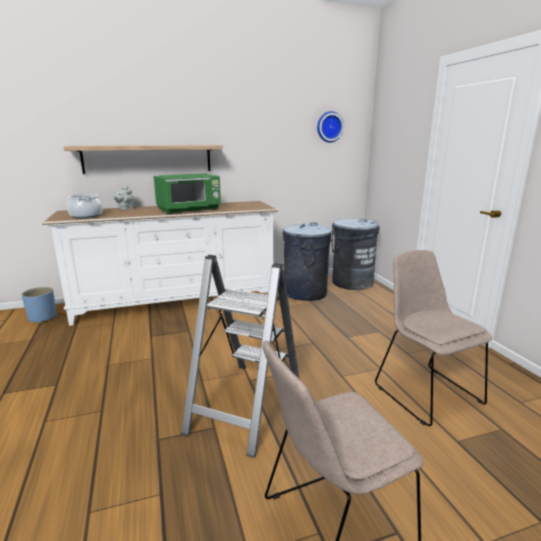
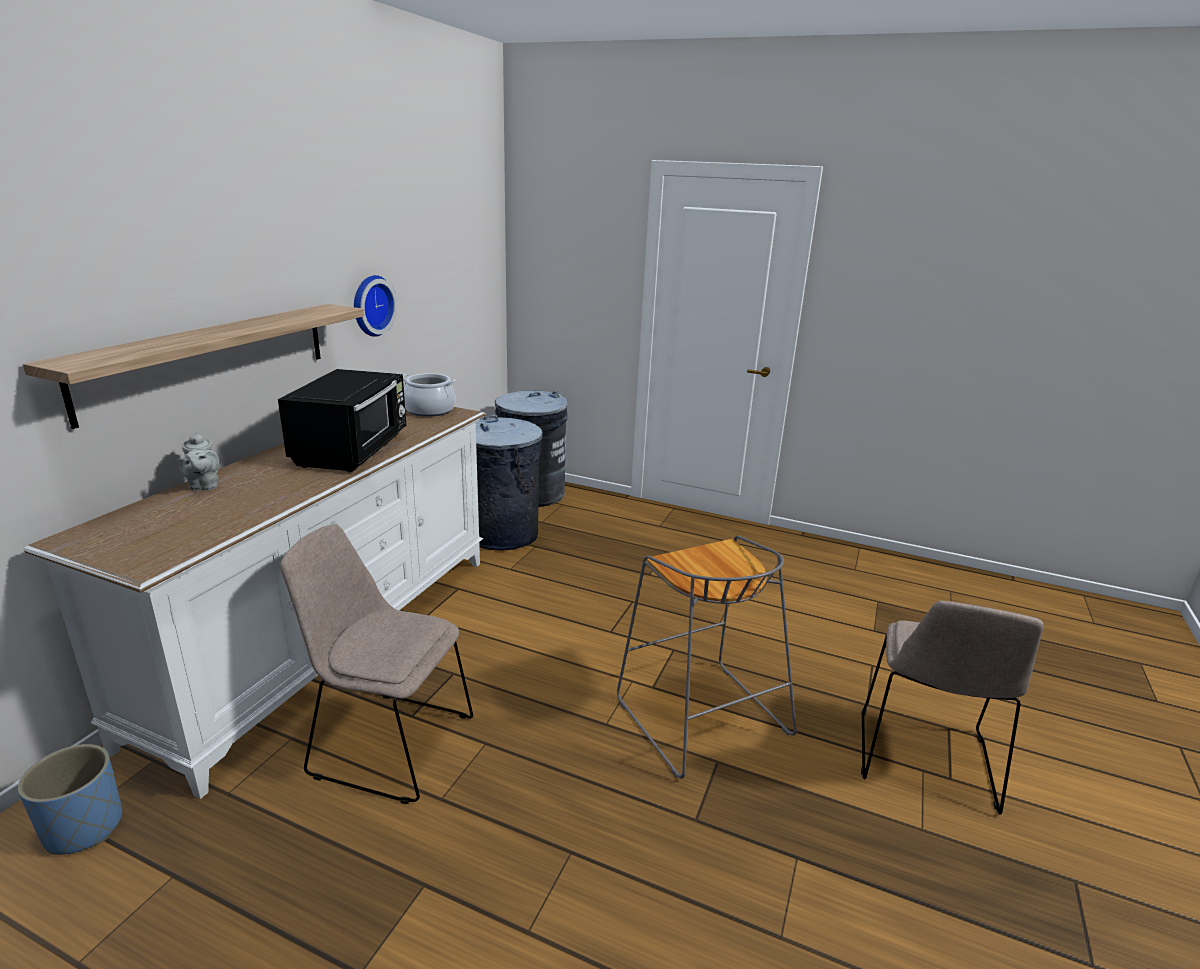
camera: 50 degrees left, 5 degrees up
(86, 216) = (189, 532): cooking pot -> cooking pot (430, 410)
(189, 210) = (353, 451): green microwave -> black microwave
(245, 405) = (699, 716): grey step ladder -> grey stool
(329, 127) = (464, 246): wall clock -> wall clock (370, 305)
(425, 392) = (796, 599): beige chair -> beige chair (388, 743)

